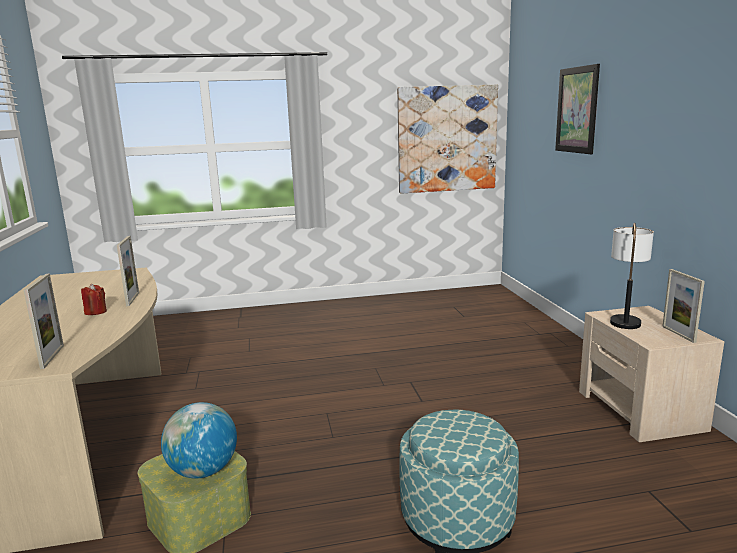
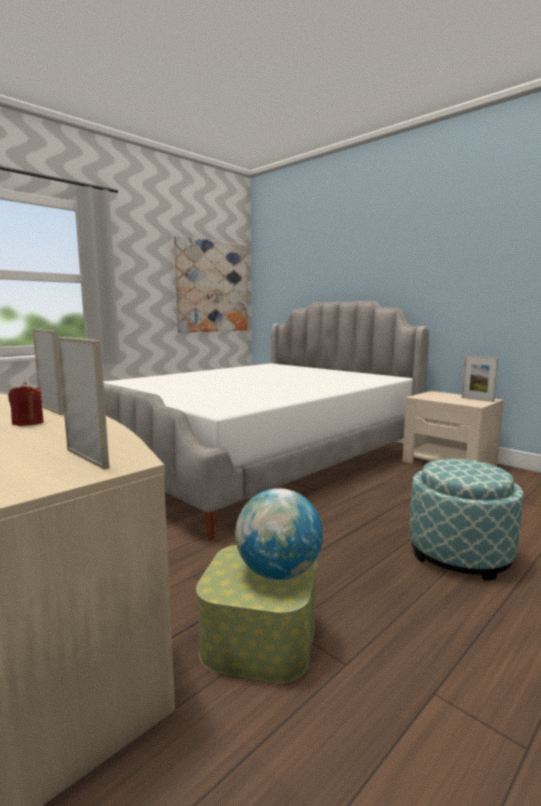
camera: 35 degrees left, 5 degrees down
(420, 348) = (257, 457): none -> bed
(577, 110) = (337, 260): picture -> none
(625, 318) = (433, 396): table lamp -> none

